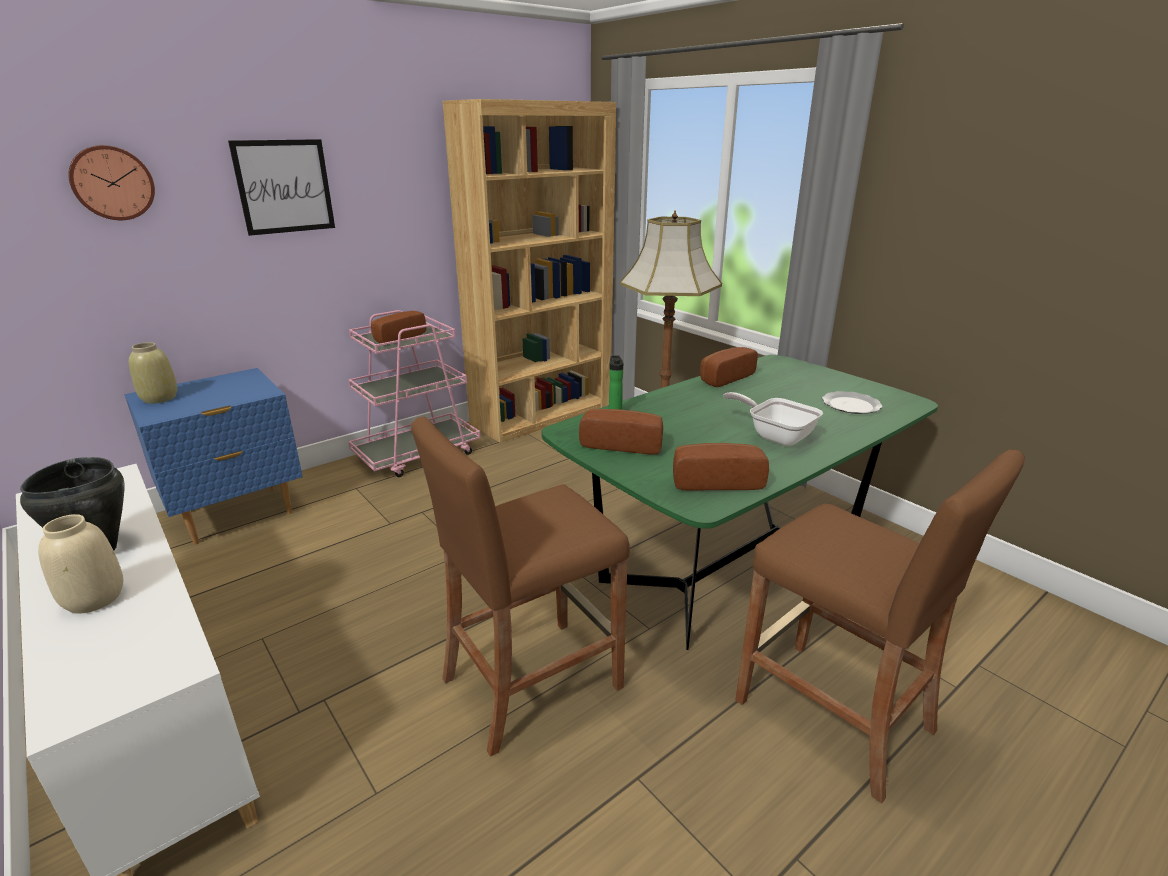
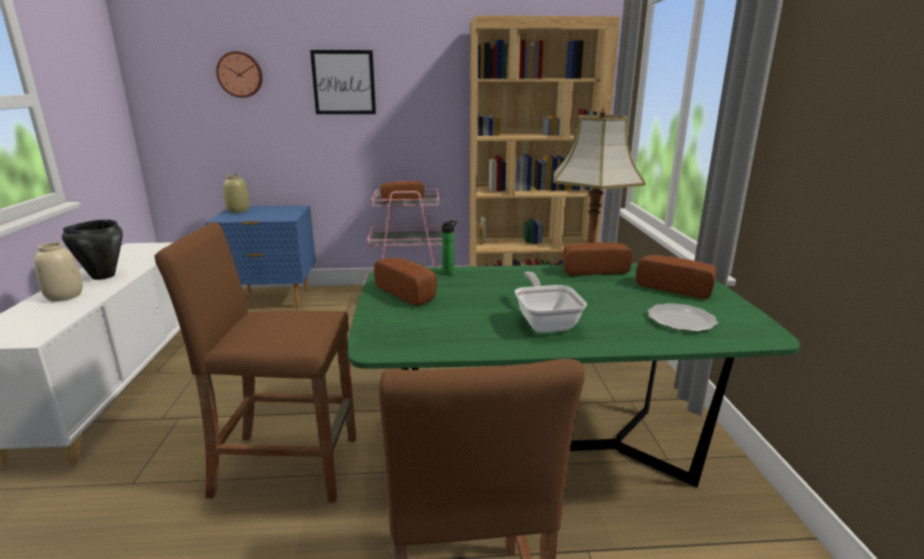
camera: 35 degrees right, 5 degrees down
(715, 481) = (423, 337): bread -> bread (675, 288)

